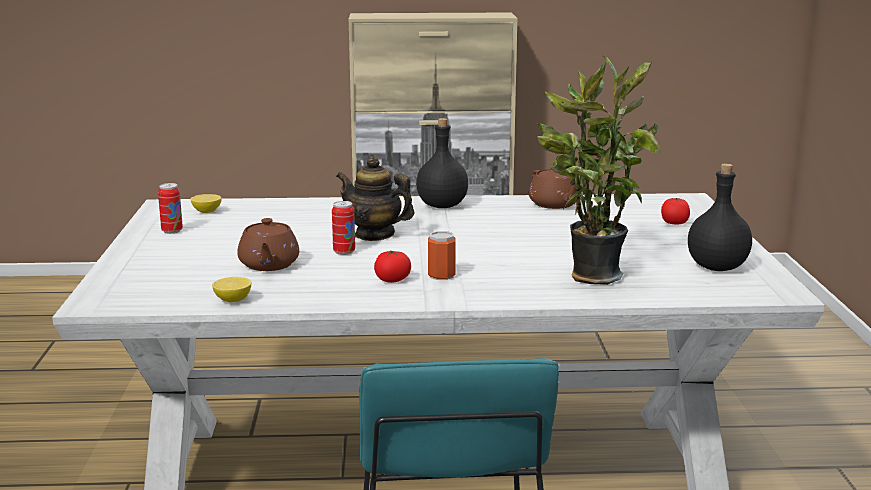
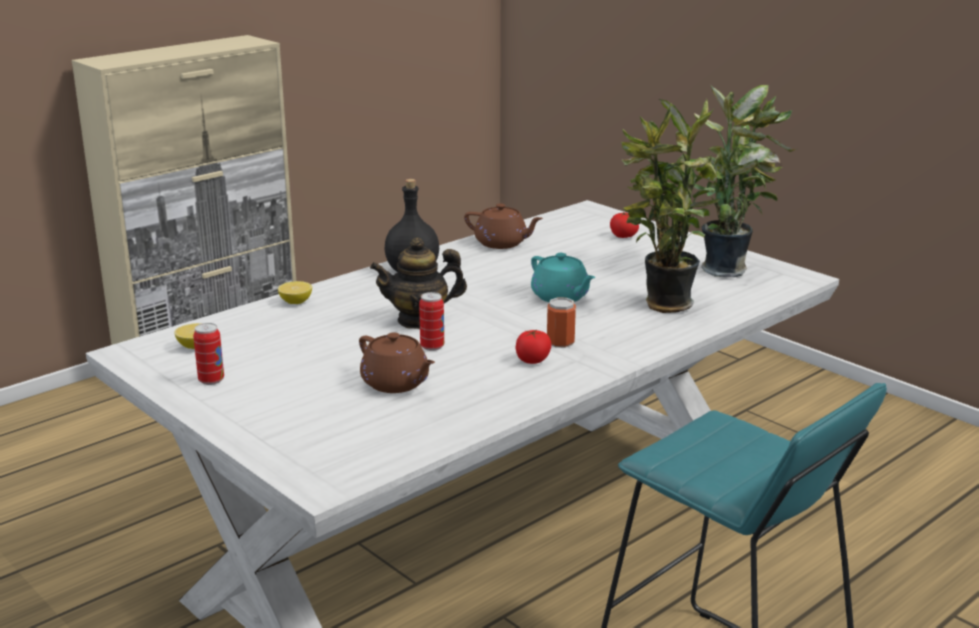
camera: 40 degrees left, 5 degrees up
(233, 300) = (446, 430): lemon -> lemon (296, 302)
(515, 248) = (561, 297): none -> turquoise teapot
(717, 268) = (727, 269): black bottle -> potted plant

